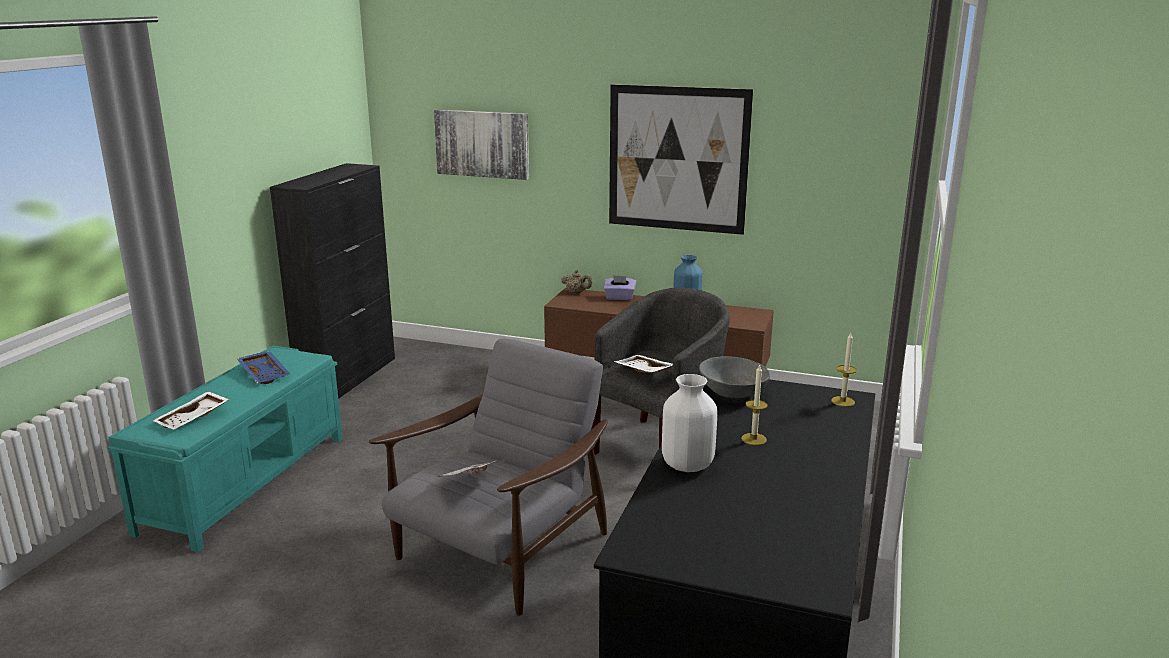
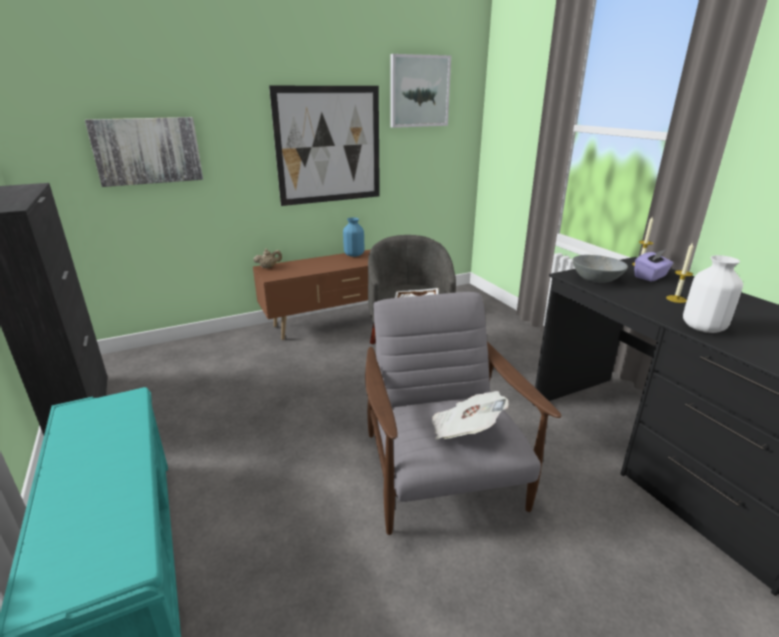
camera: 45 degrees left, 5 degrees up
(193, 419) = (101, 534): white tray -> none
(265, 374) = (103, 436): blue tray -> none
(619, 298) = (304, 262): purple tissue box -> purple tissue box (650, 276)
(819, 99) = (419, 91): none -> picture

